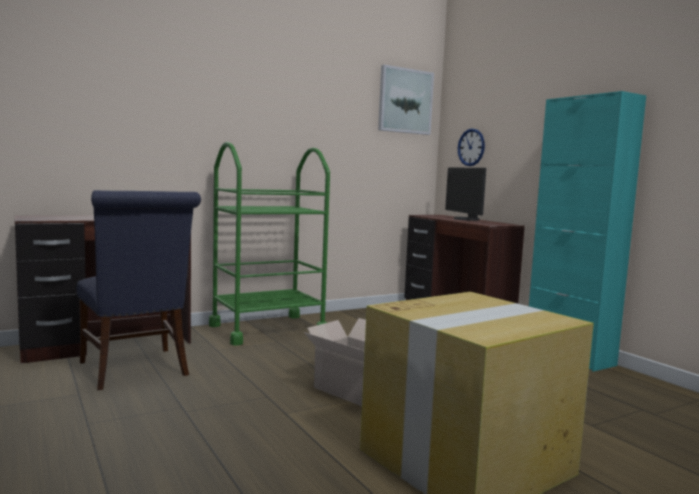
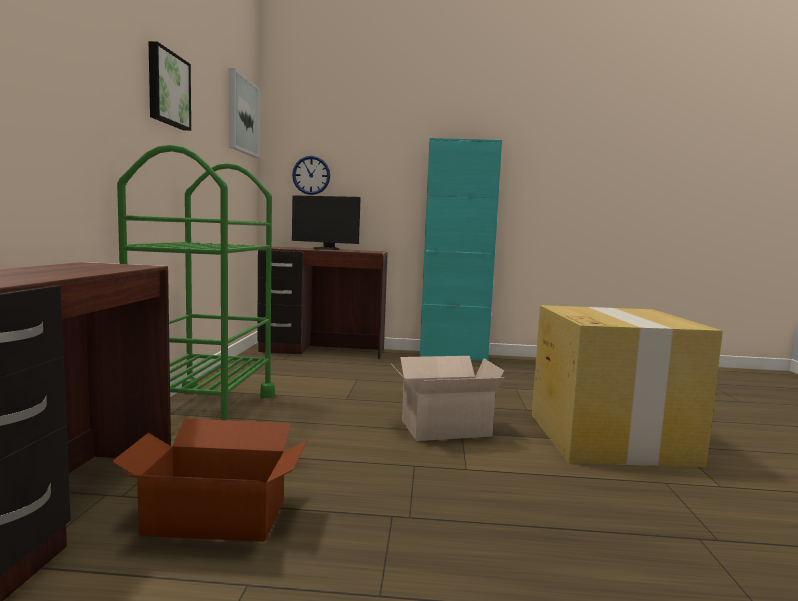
camera: 55 degrees left, 0 degrees up
(136, 370) = (216, 518): blue chair -> cardboard box
(284, 98) = (167, 89): none -> picture

